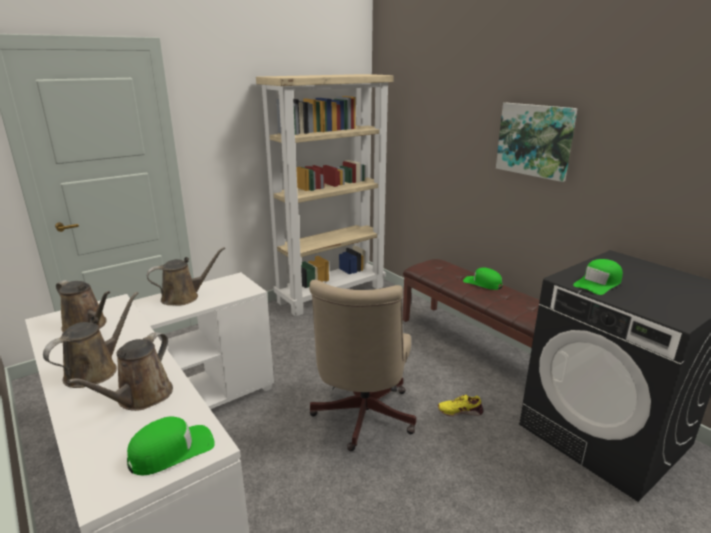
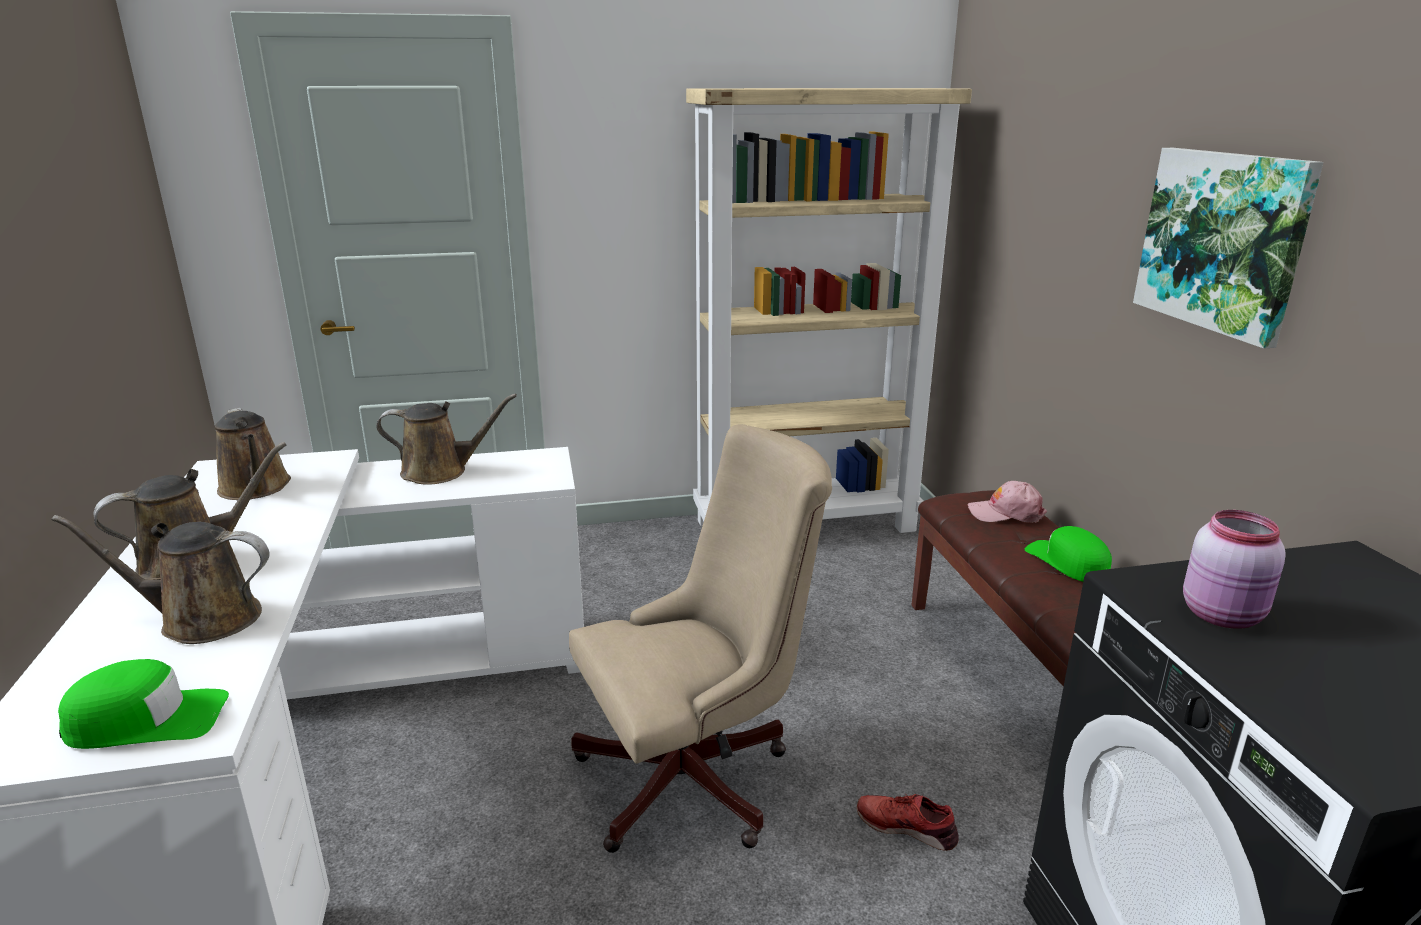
camera: 25 degrees right, 0 degrees up
(141, 397) = (201, 619): brown watering can -> brown watering can turned 45 degrees clockwise
(361, 418) = (697, 777): beige office chair -> beige office chair turned 150 degrees counterclockwise
(444, 268) = (1006, 513): none -> pink cap
(460, 410) = (906, 826): yellow shoe -> red shoe
(598, 283) = (1224, 615): green cap -> pink jar

